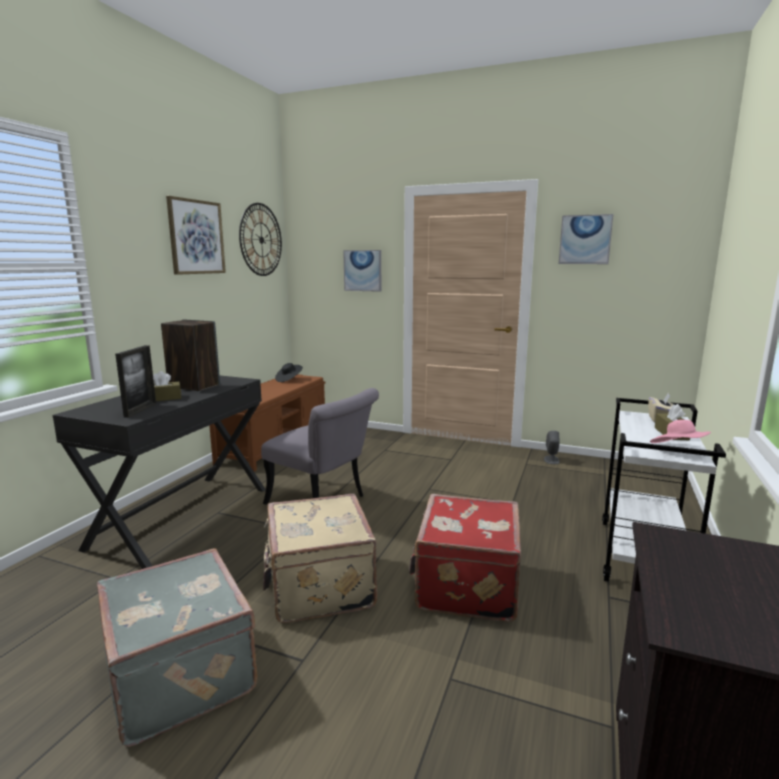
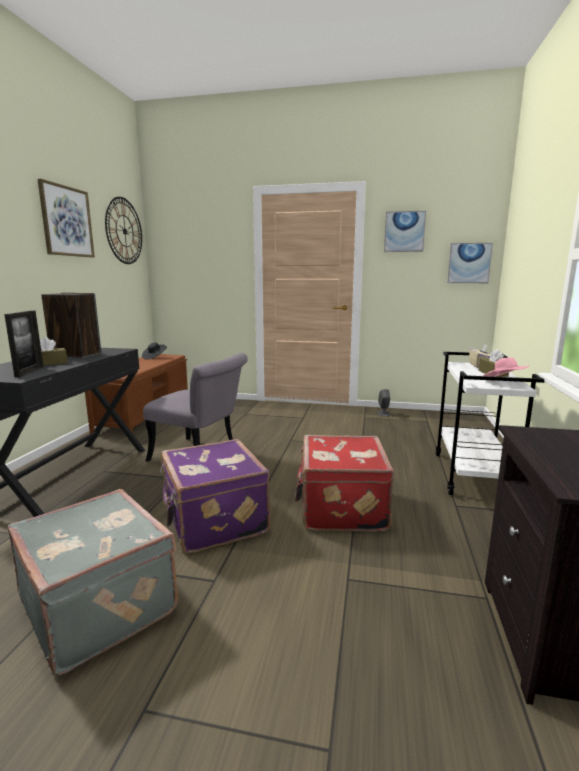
camera: 10 degrees left, 0 degrees up
(318, 586) = (213, 521): beige suitcase -> purple suitcase
(363, 270) = (217, 260): picture -> picture (469, 263)

